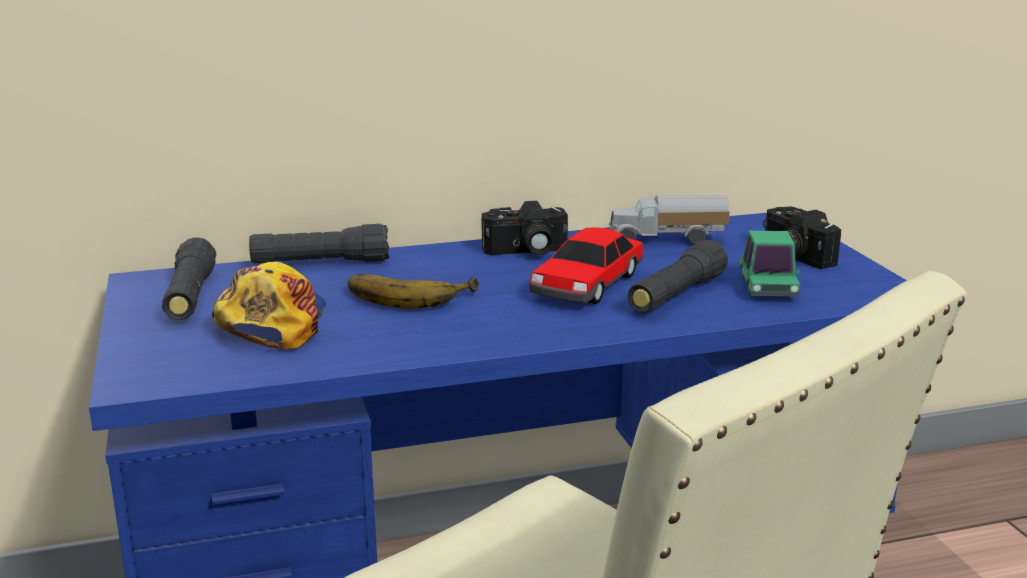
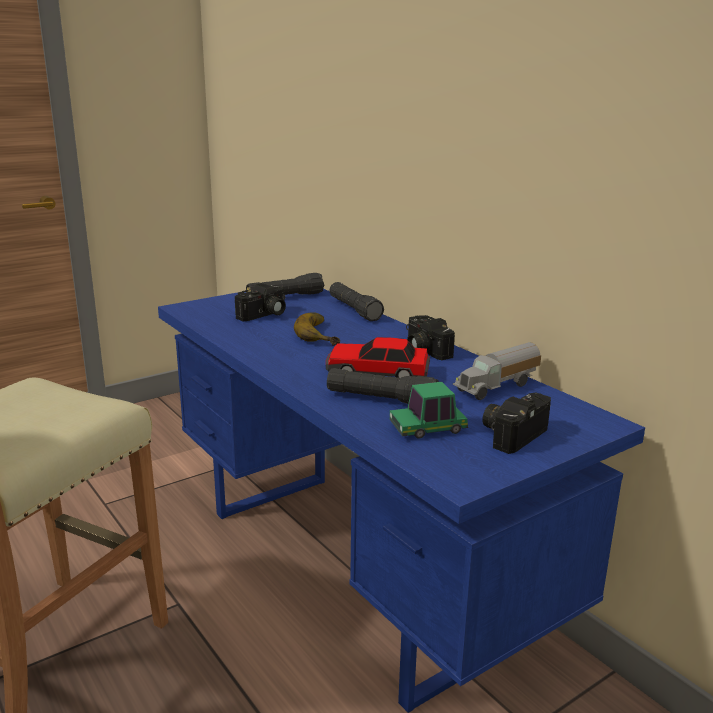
camera: 70 degrees right, 0 degrees up
(272, 322) = (264, 315): cap -> camera
(667, 240) = (497, 387): toy truck -> toy truck turned 105 degrees counterclockwise

